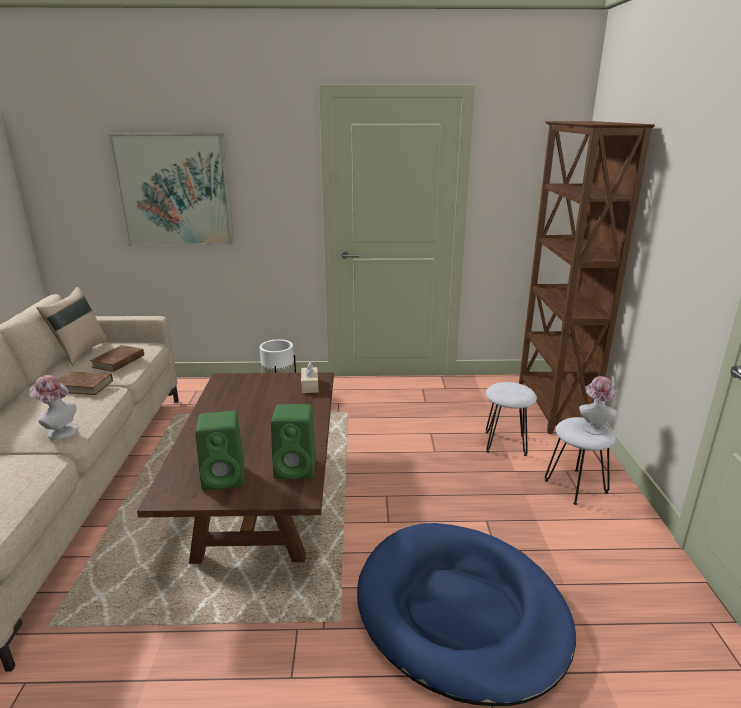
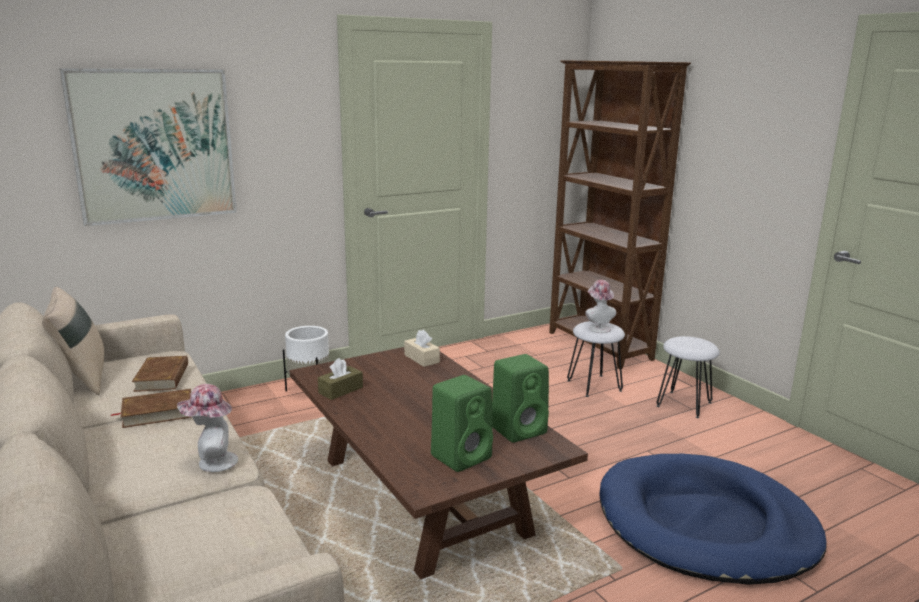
camera: 30 degrees left, 5 degrees down
(221, 398) = (340, 390): none -> brown tissue box
(593, 426) = (696, 341): hat -> hat (598, 328)

